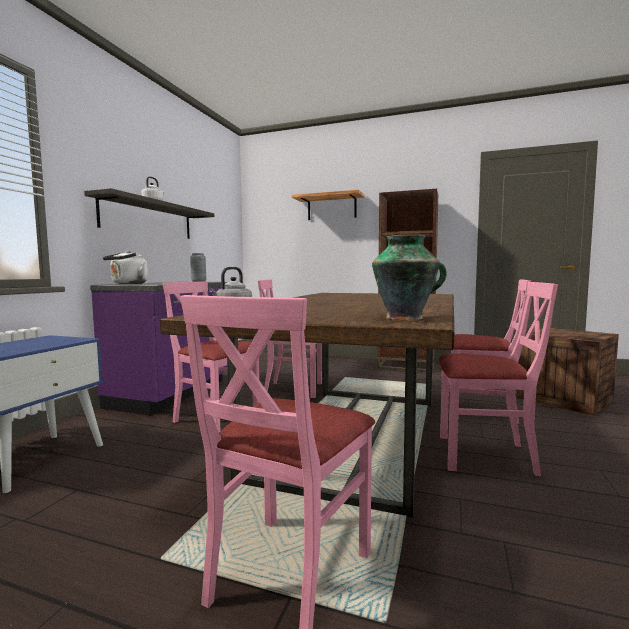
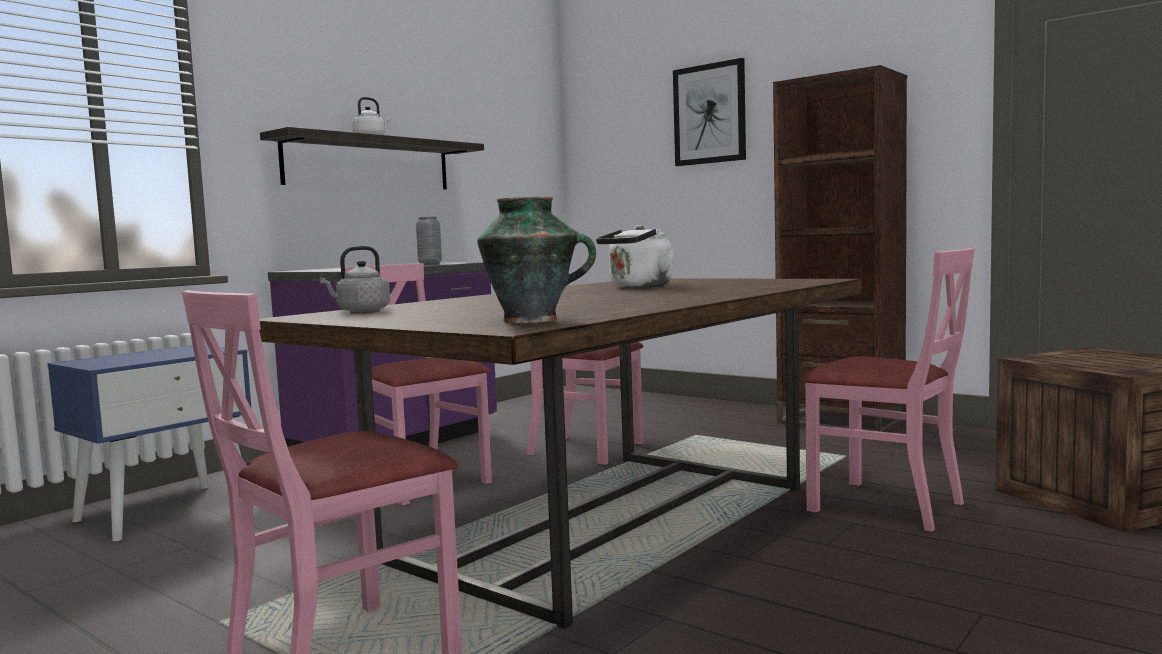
camera: 20 degrees right, 0 degrees up
(128, 283) = (321, 269): white kettle -> white kettle (638, 287)
(331, 208) = (709, 114): shelf -> picture
(485, 455) = (791, 570): pink chair -> none

